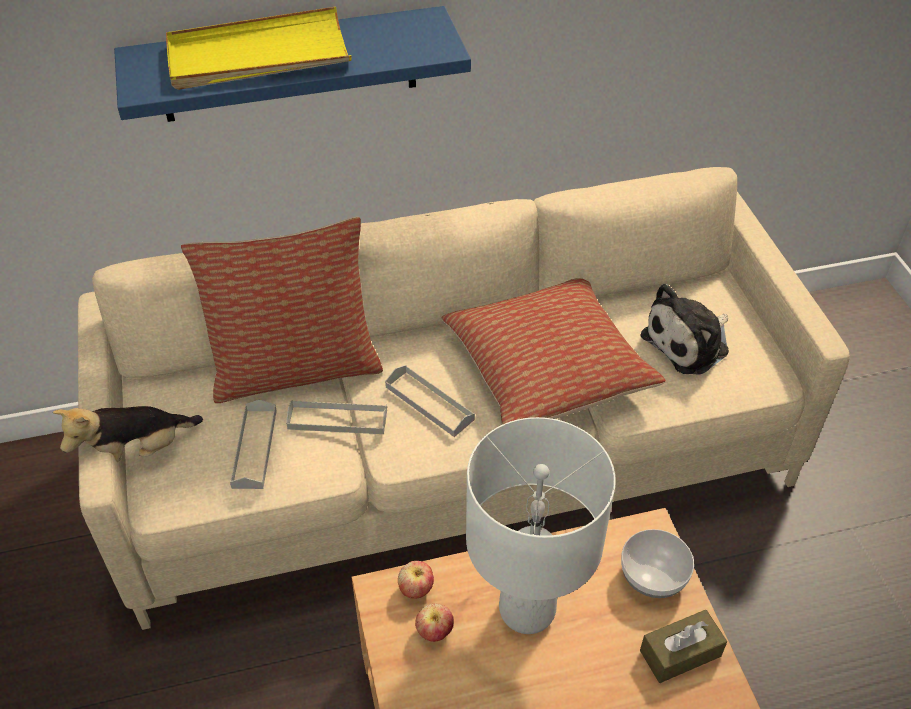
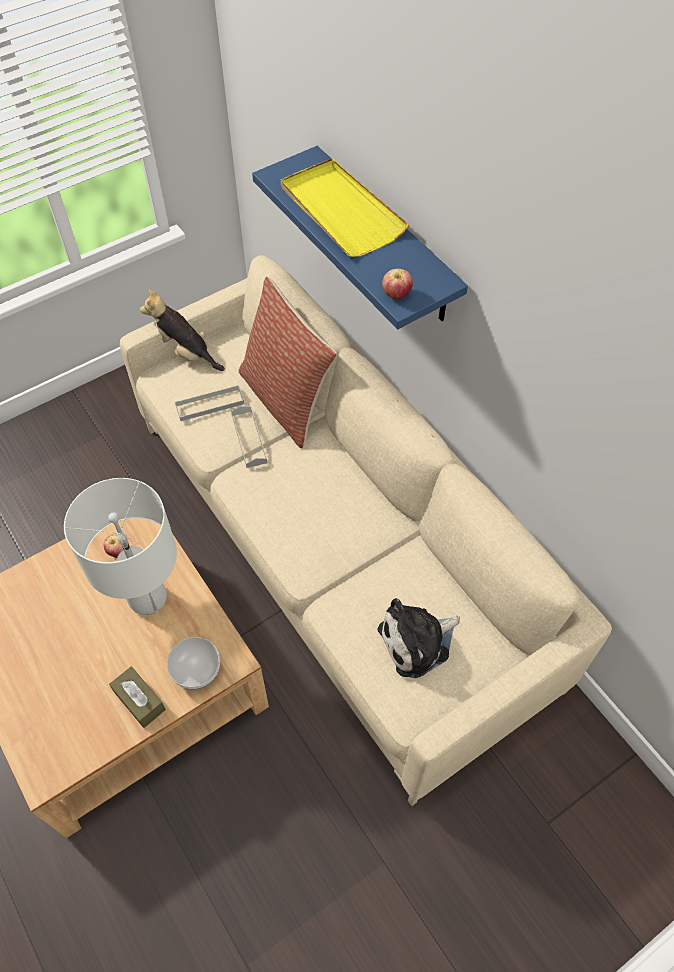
camera: 70 degrees right, 10 degrees up
(416, 589) = (146, 532): apple -> apple (396, 294)
(429, 403) = (283, 484): grey tray -> none
(547, 369) = (348, 548): pillow -> none
(689, 343) = (418, 641): plush toy -> plush toy turned 60 degrees counterclockwise

